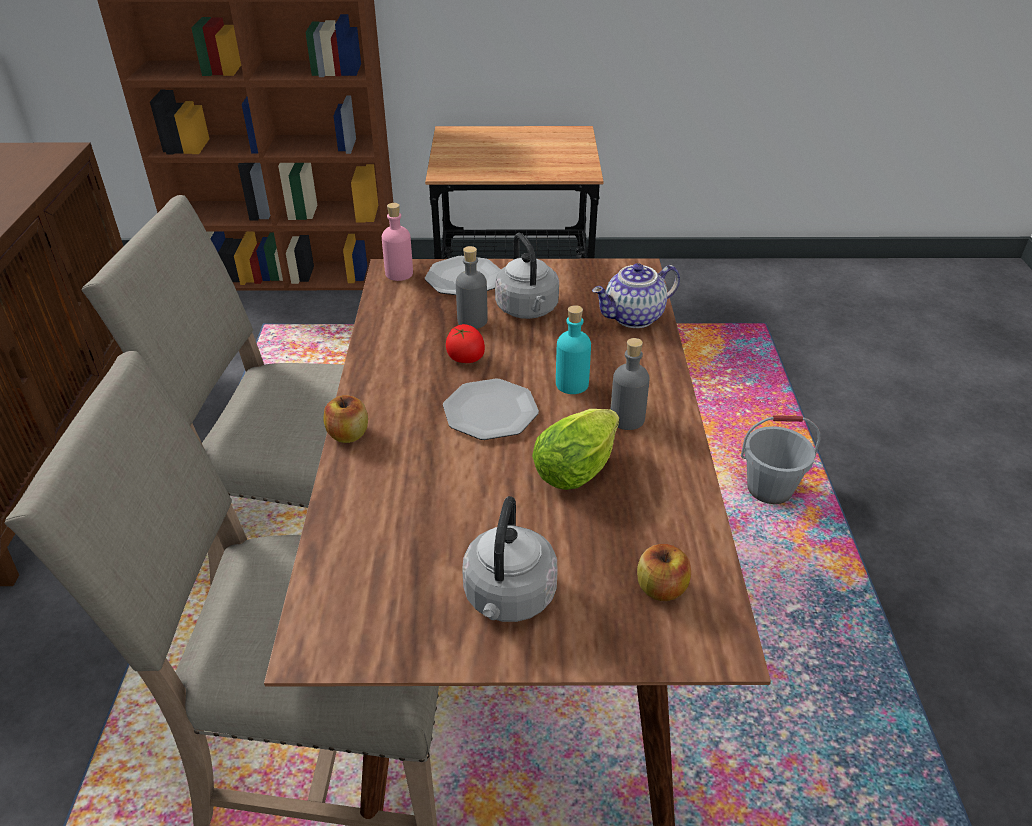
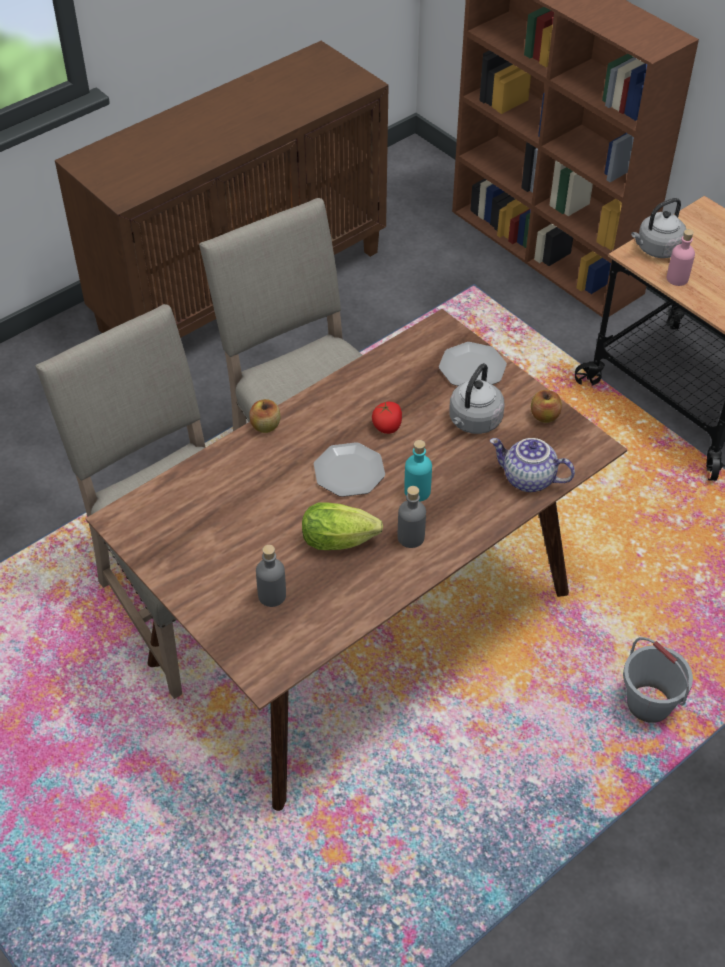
camera: 50 degrees right, 10 degrees up
(399, 274) = (440, 334): pink bottle -> pink bottle (677, 278)
(472, 321) = (430, 403): grey bottle -> grey bottle (272, 595)
(508, 598) = (214, 572): grey kettle -> grey kettle (656, 249)
(661, 588) = (281, 630): apple -> apple (544, 416)

